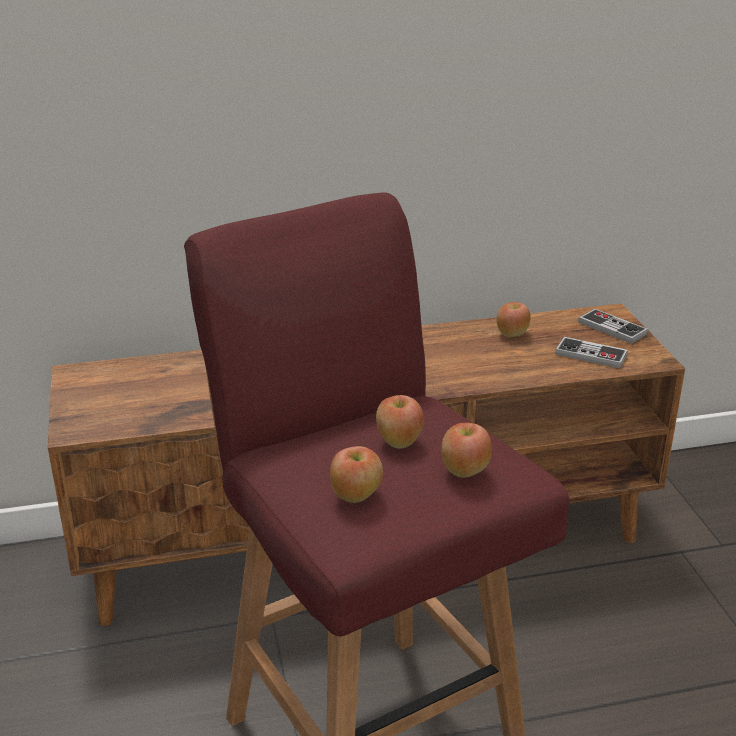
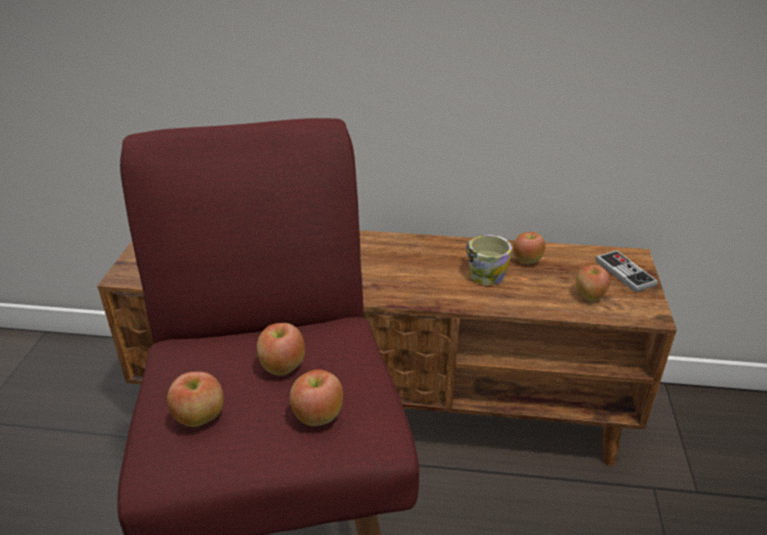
camera: 20 degrees right, 5 degrees up
(476, 353) = (483, 273): none -> mug
(591, 355) = (589, 296): game controller -> apple

